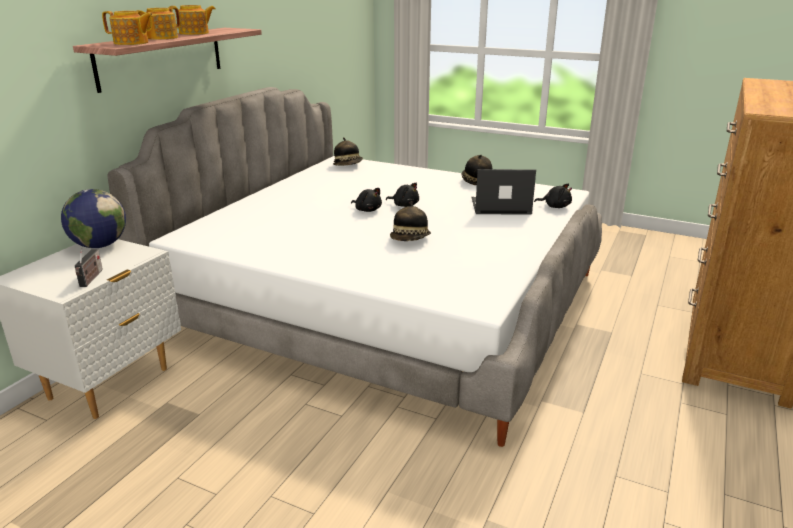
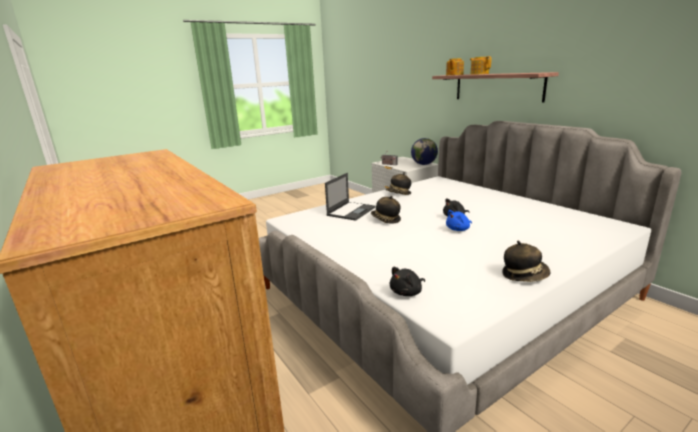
camera: 120 degrees right, 5 degrees down
(195, 33) = (506, 73): teapot -> none
(348, 165) = (600, 227): hat -> hat (398, 194)
(404, 205) = (458, 229): black plush toy -> blue plush toy
(500, 206) = (428, 264): laptop -> laptop (351, 211)

